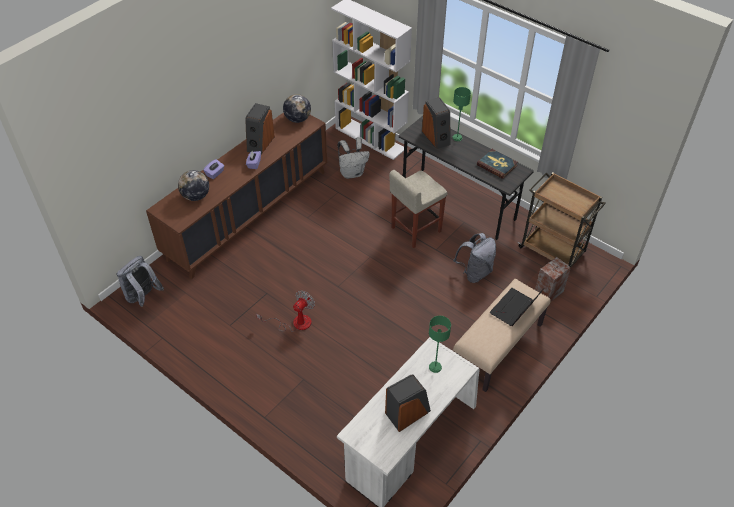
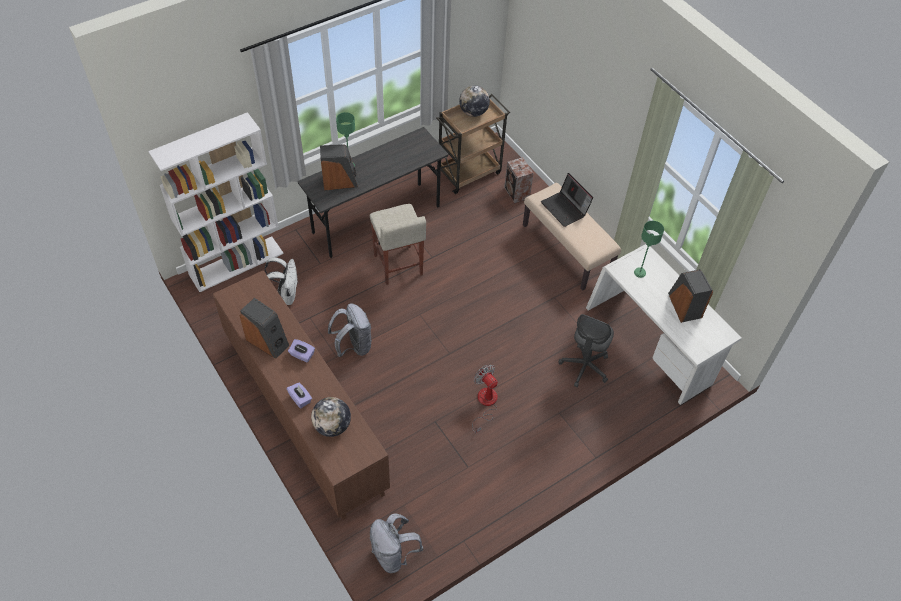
camera: 75 degrees left, 5 degrees up
(297, 119) = (242, 295): globe -> globe (473, 112)
(361, 389) = (584, 367): none -> grey office chair
(474, 272) = (474, 237): grey backpack -> grey backpack (353, 346)
(497, 165) = (404, 149): book -> none

